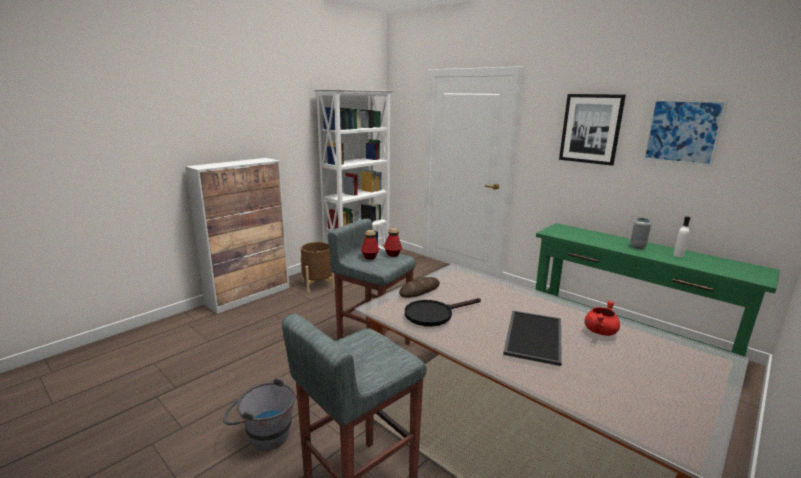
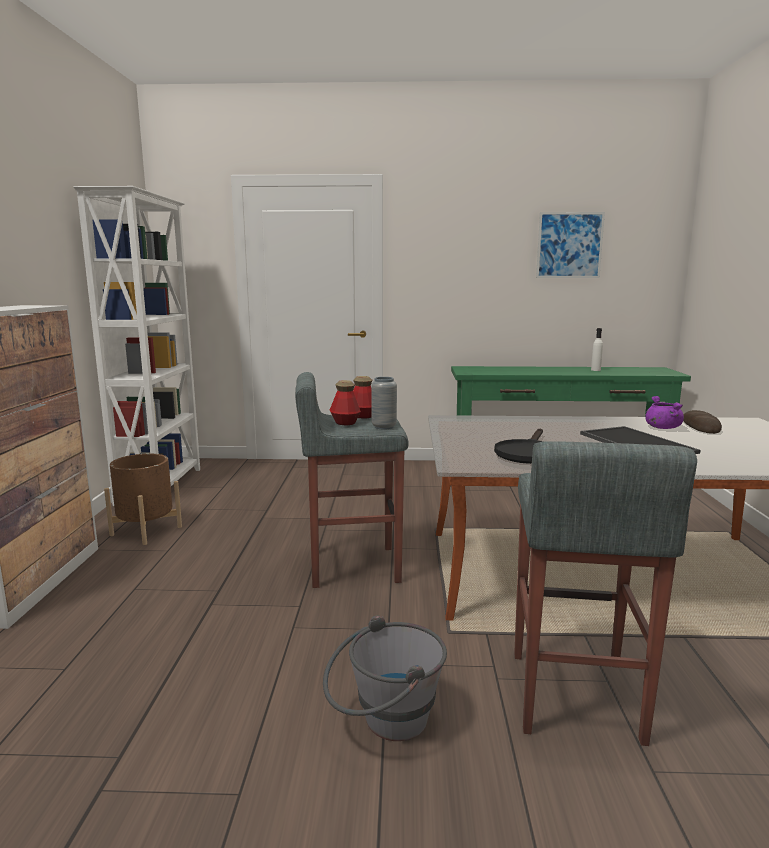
camera: 40 degrees left, 5 degrees down
(419, 290) = (462, 441): bread -> bread (700, 426)
(590, 129) = (477, 248): picture -> none
(600, 331) = (662, 427): red cooking pot -> purple cooking pot
(637, 247) = (557, 370): grey vase -> grey vase (384, 427)

